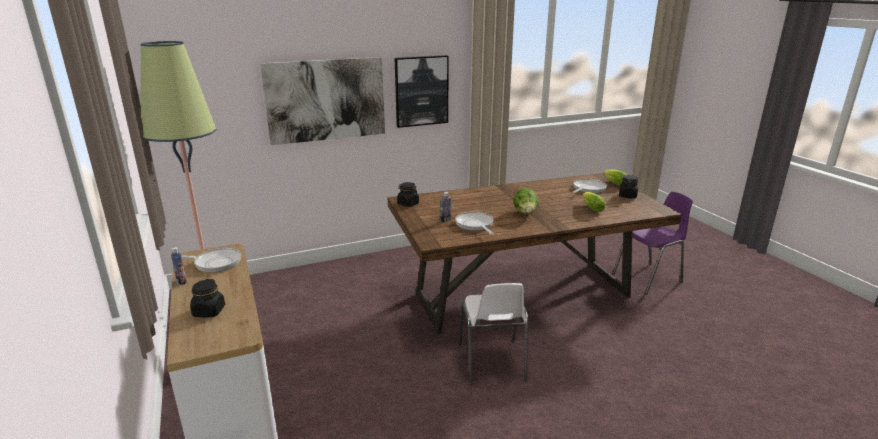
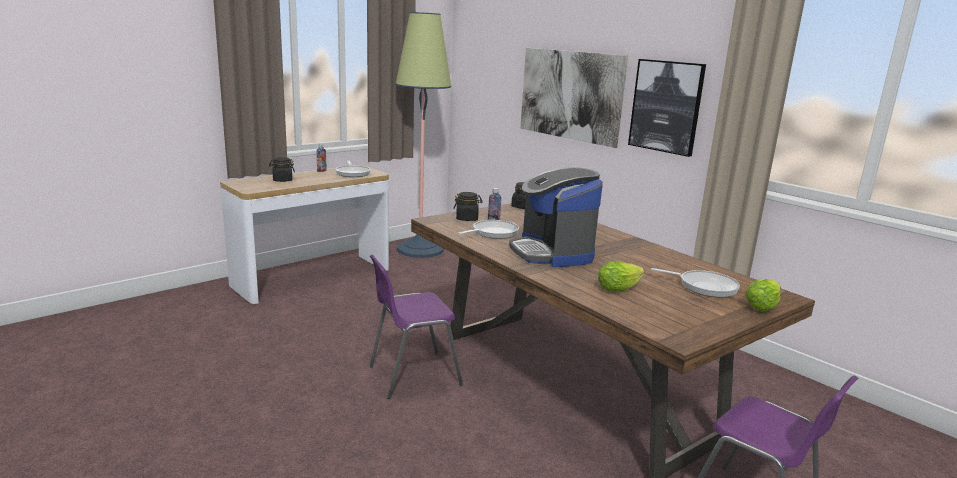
camera: 70 degrees right, 5 degrees down
(492, 363) = (412, 375): white chair -> purple chair
(525, 214) = (552, 253): lettuce -> coffee machine
(627, 196) = (714, 314): black jar -> black jar (467, 218)

